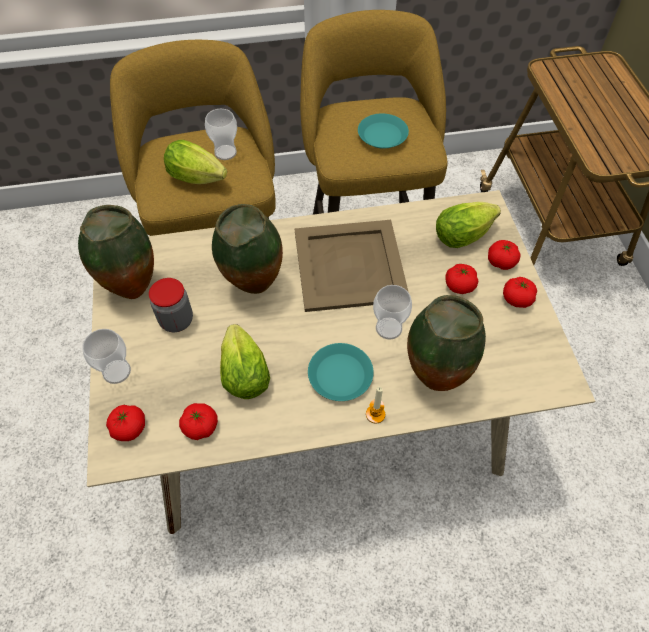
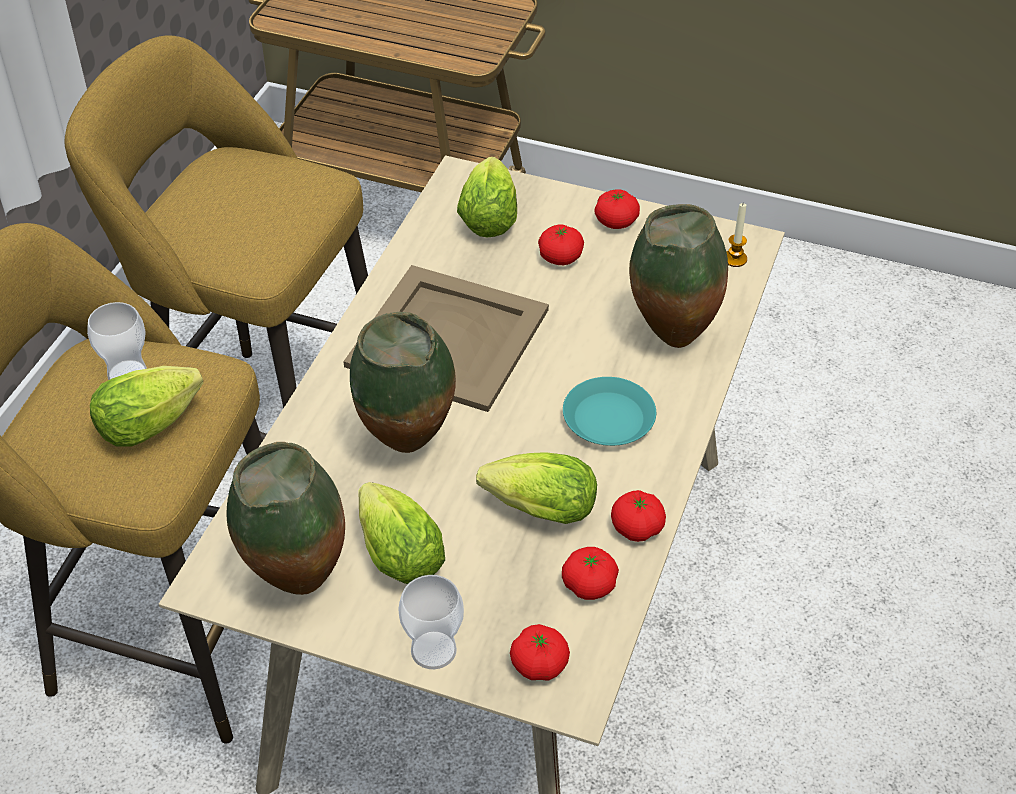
camera: 60 degrees left, 10 degrees down
(176, 320) = (396, 551): jar -> lettuce
(375, 414) = (684, 410): candle -> candle (734, 259)
(382, 135) = (259, 204): turquoise plate -> none
(388, 328) = (573, 345): cup -> none
(501, 262) = (554, 207): tomato -> tomato (637, 528)

